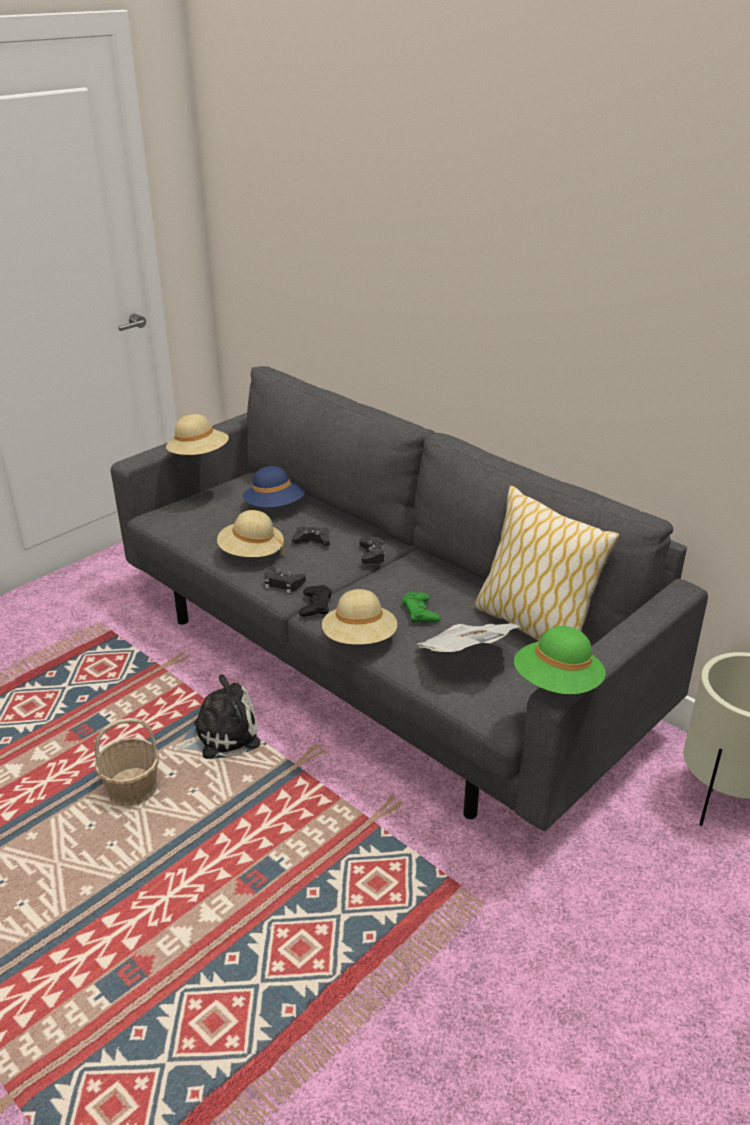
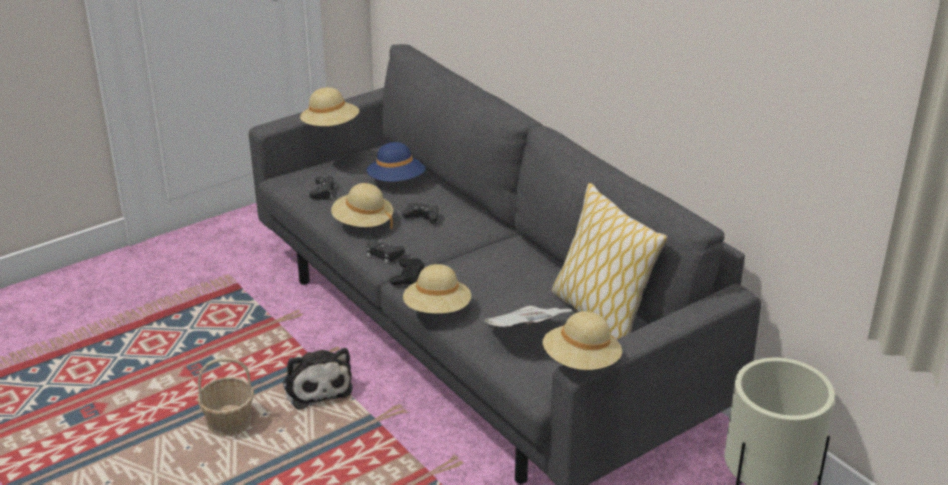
camera: 10 degrees right, 0 degrees up
(221, 734) = (316, 386): plush toy -> plush toy turned 75 degrees clockwise
(372, 555) = (474, 235): black game controller -> black game controller (323, 192)
(420, 612) = (500, 291): green game controller -> none
(557, 684) = (581, 362): green hat -> beige hat

